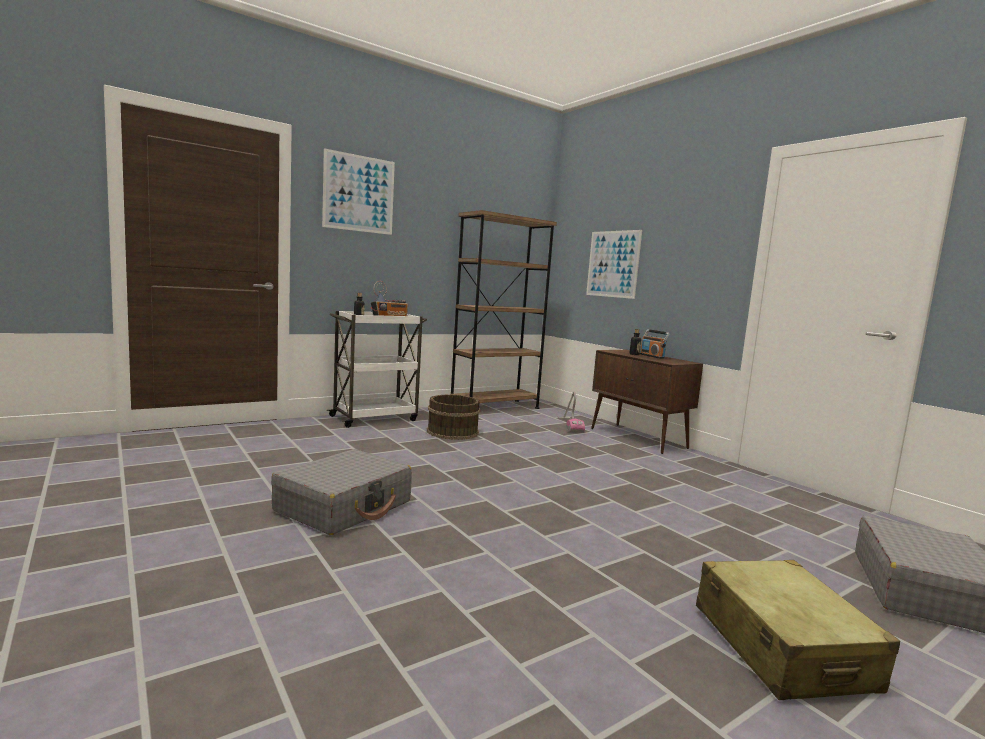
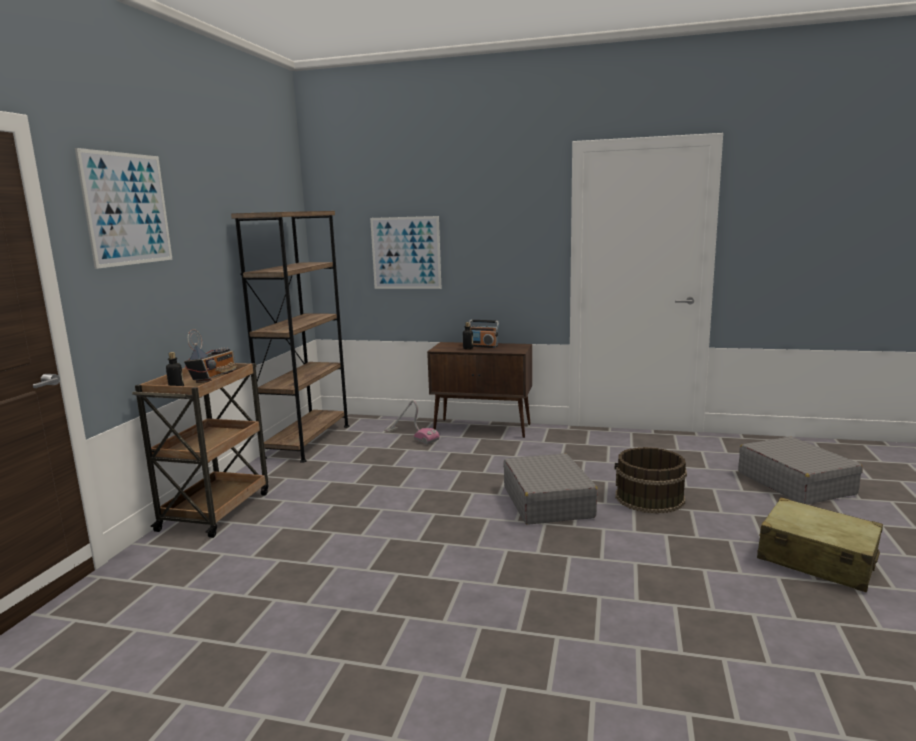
camera: 40 degrees left, 5 degrees up
(344, 506) = (423, 628): grey suitcase -> grey suitcase (547, 502)
(375, 418) = (216, 510): white cart -> brown cart
(452, 432) = (331, 491): brown bucket -> brown bucket (649, 498)

